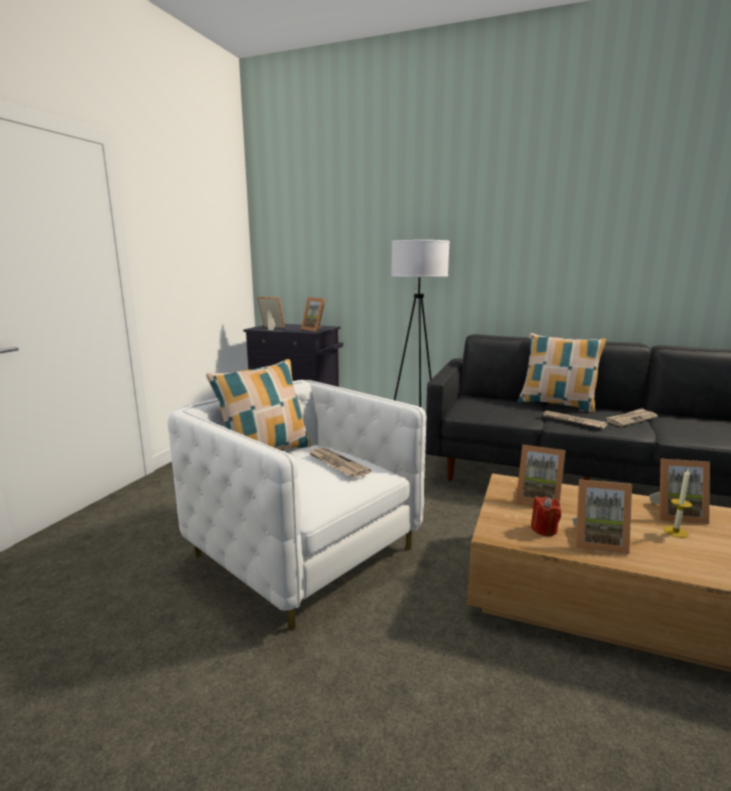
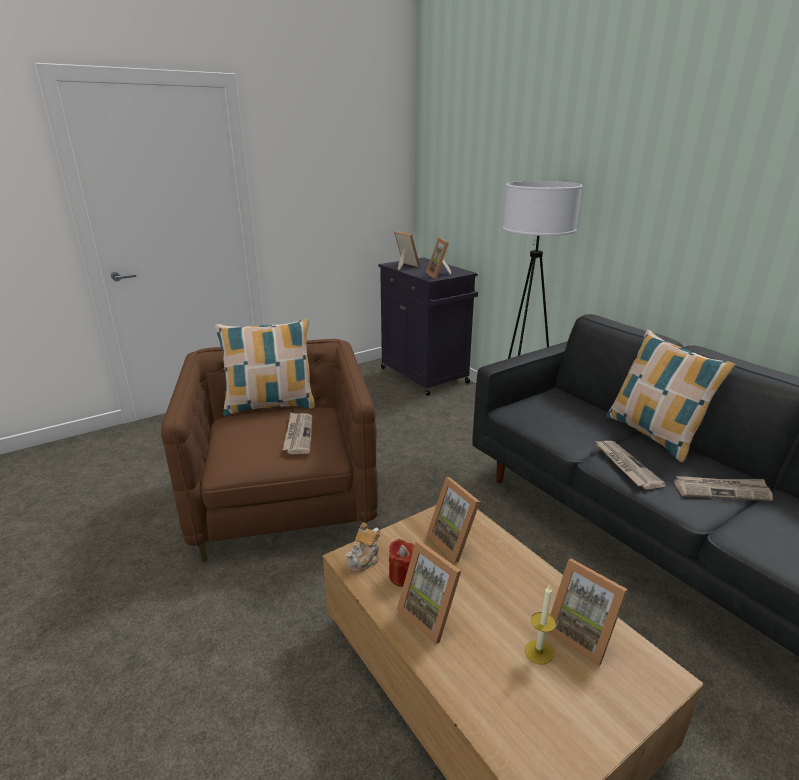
camera: 35 degrees right, 10 degrees up
(304, 552) = (284, 502): white armchair -> brown armchair
(504, 531) = (364, 559): none -> teapot

